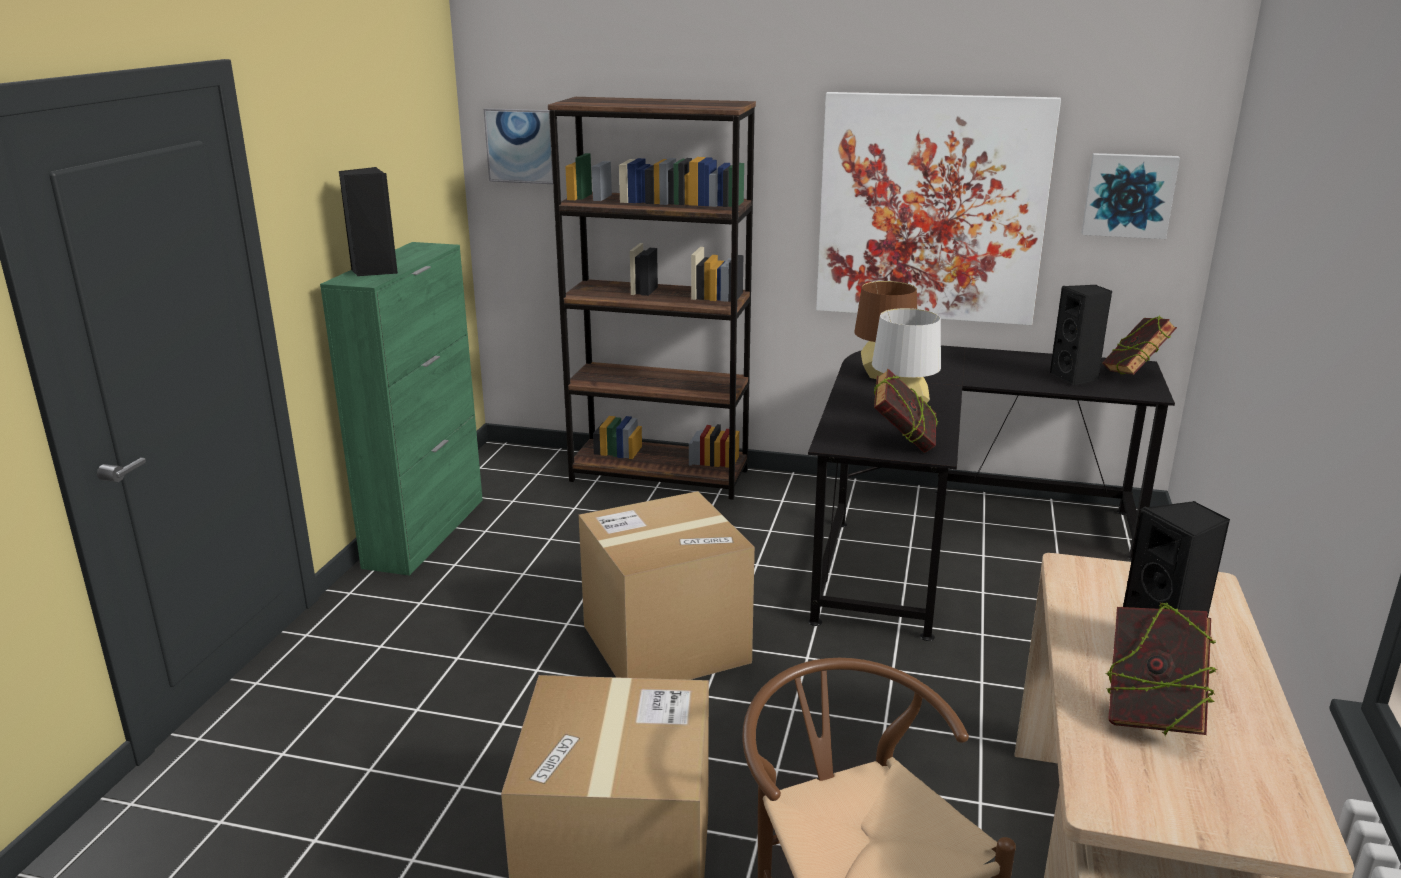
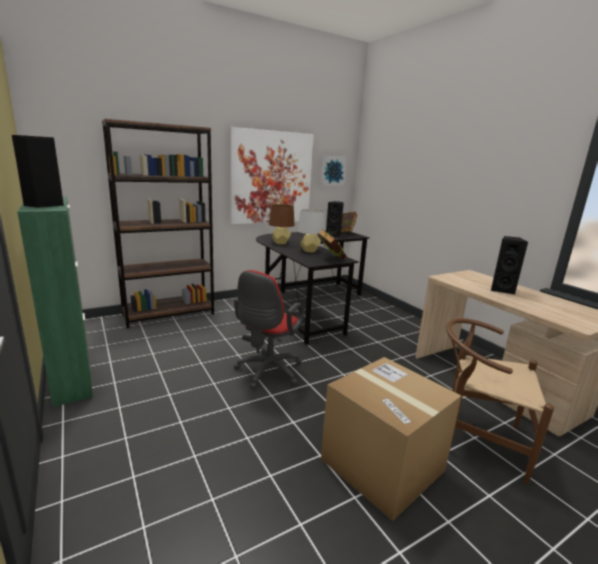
camera: 45 degrees left, 5 degrees down
(521, 146) = (65, 148): picture -> none
(665, 644) = (267, 373): cardboard box -> red office chair
(1150, 716) = (535, 304): book -> none

